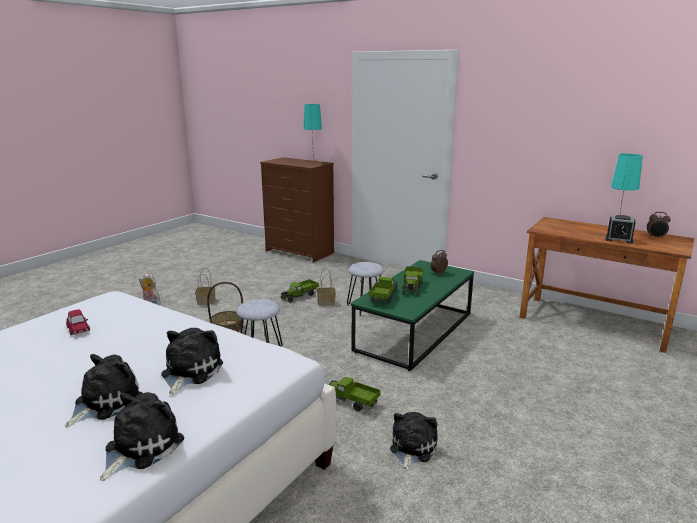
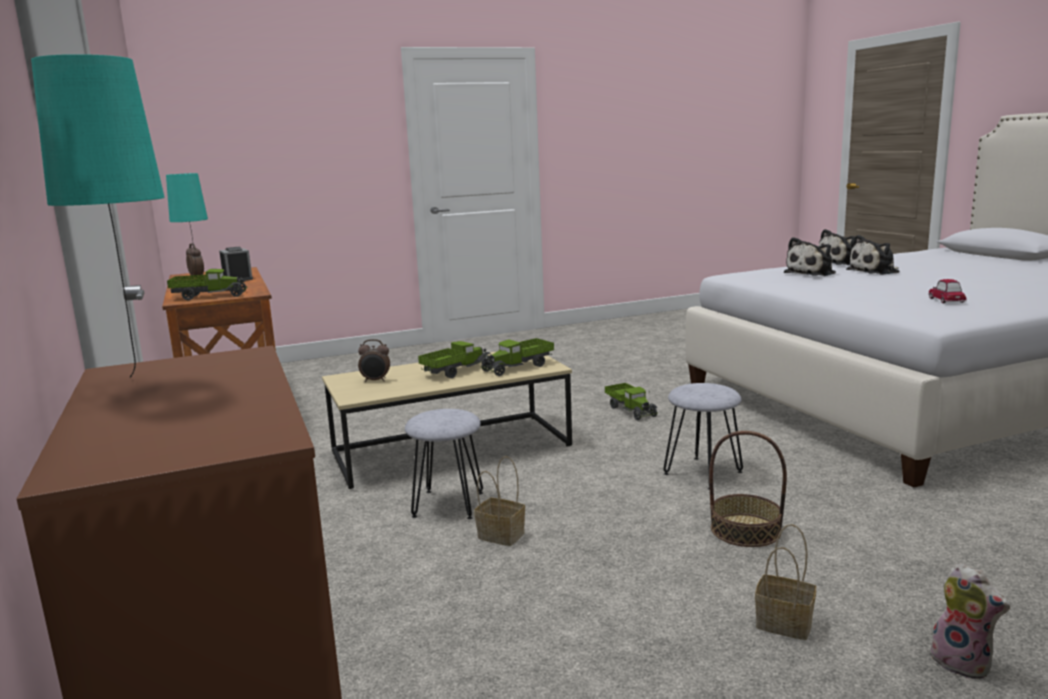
camera: 145 degrees left, 5 degrees down
(300, 296) = (534, 569): toy truck -> toy truck (209, 296)
(411, 448) = (615, 380): plush toy -> none
(414, 332) = (451, 450): green coffee table -> beige coffee table

